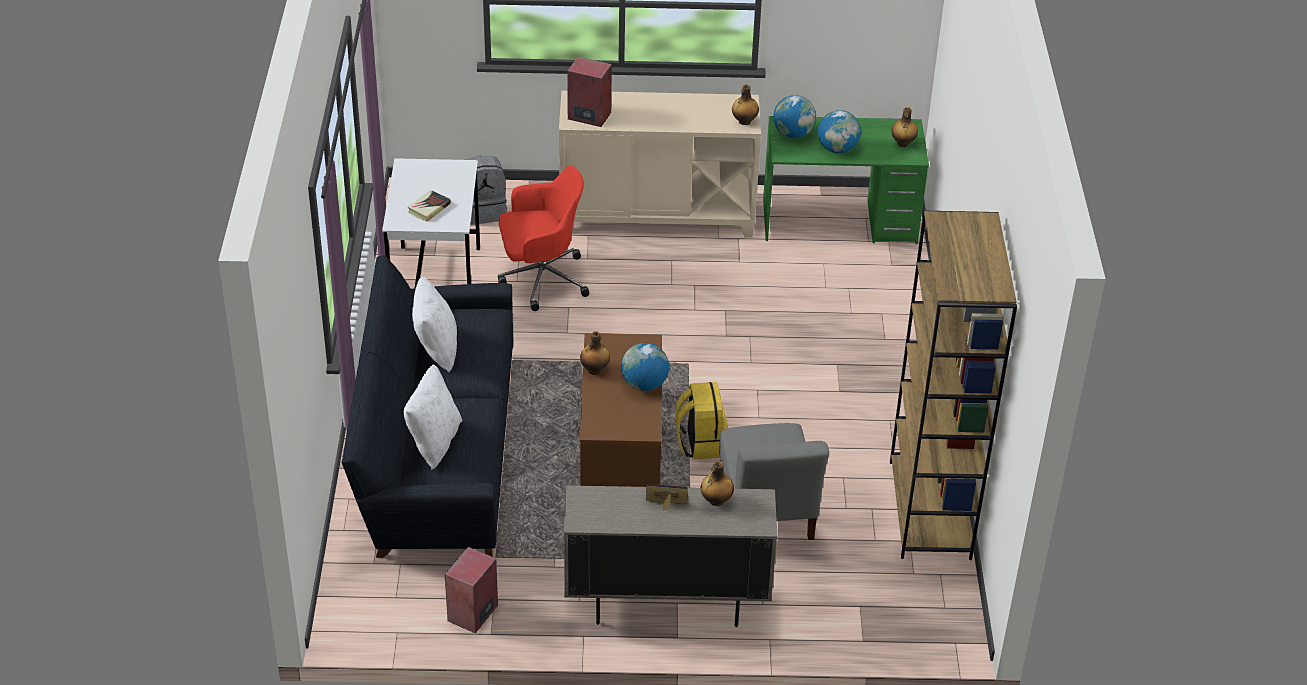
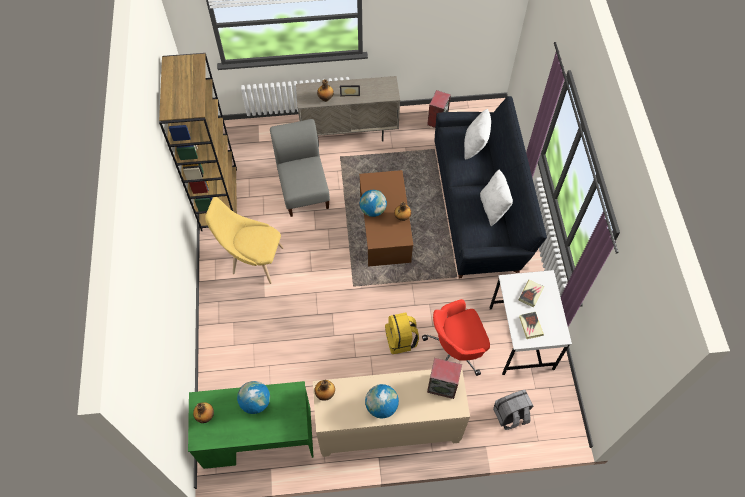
camera: 175 degrees right, 20 degrees up
(444, 178) = (530, 326): none -> book
(700, 443) = (341, 228): yellow backpack -> yellow backpack (401, 340)
(793, 134) = (288, 417): globe -> globe (381, 406)
(857, 412) = (254, 260): none -> yellow chair

